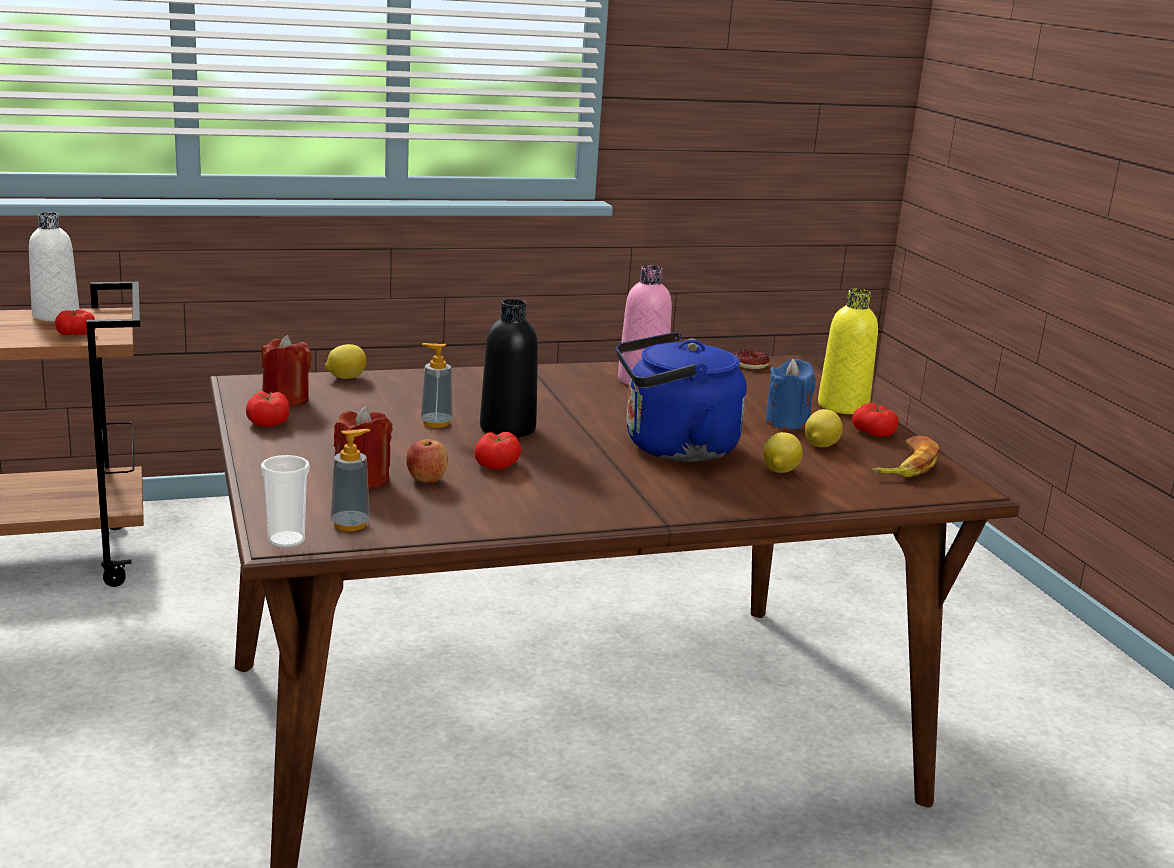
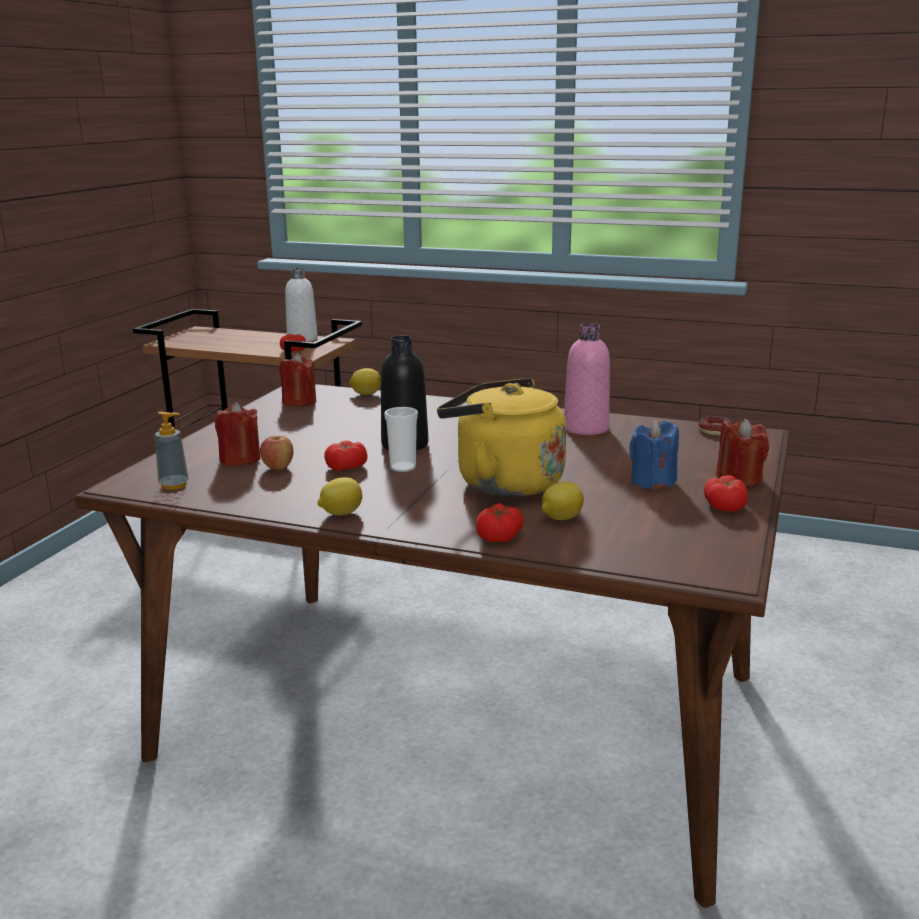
camera: 40 degrees right, 0 degrees up
(268, 422) = (260, 413): tomato -> tomato (499, 536)
(286, 540) = (120, 486): cup -> cup (403, 467)
(436, 423) = (363, 432): soap dispenser -> none
(673, 449) = (503, 483): blue kettle -> yellow kettle
(820, 445) = (644, 506): lemon -> lemon (340, 513)
(843, 406) = (739, 479): yellow bottle -> red candle
(905, 465) = (698, 540): banana -> none

